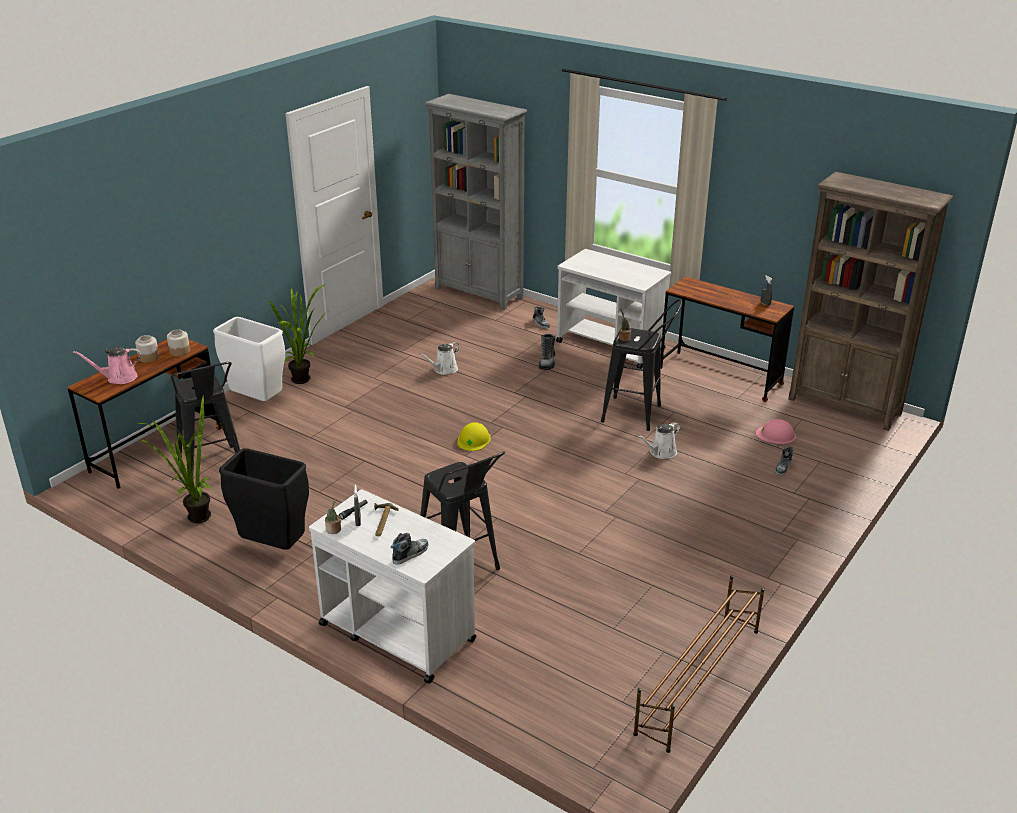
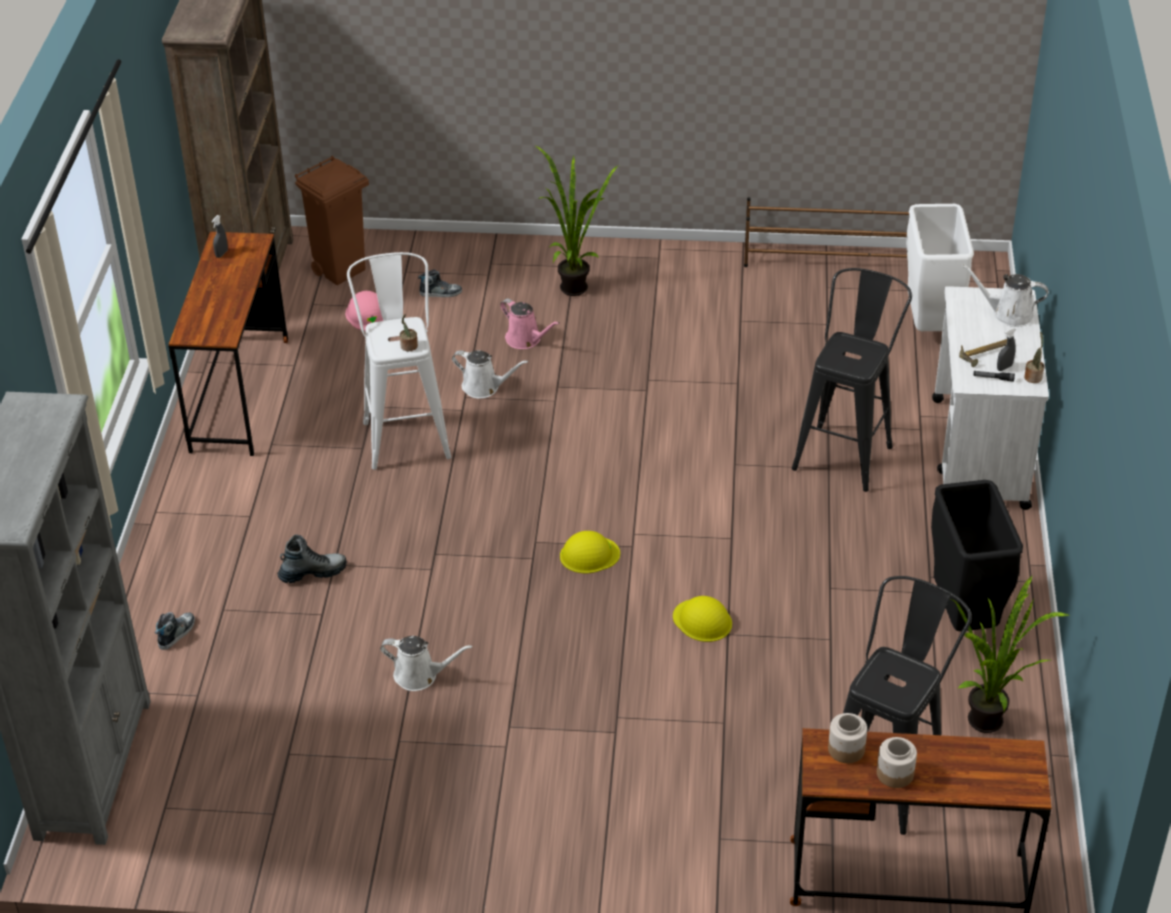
camera: 120 degrees left, 10 degrees up
(119, 378) = (974, 765): pink watering can -> pink watering can (526, 339)
(257, 401) = (687, 848): white trash can -> white trash can (930, 325)
(305, 380) = (578, 828): potted plant -> potted plant (571, 285)
(383, 456) = (702, 620): none -> yellow hard hat
(410, 554) = (1008, 314): shoe -> white watering can
(610, 346) = (213, 525): white cart -> none
(638, 415) = (406, 433): black stool -> white stool
(836, 438) = (341, 270): none -> brown trash can

